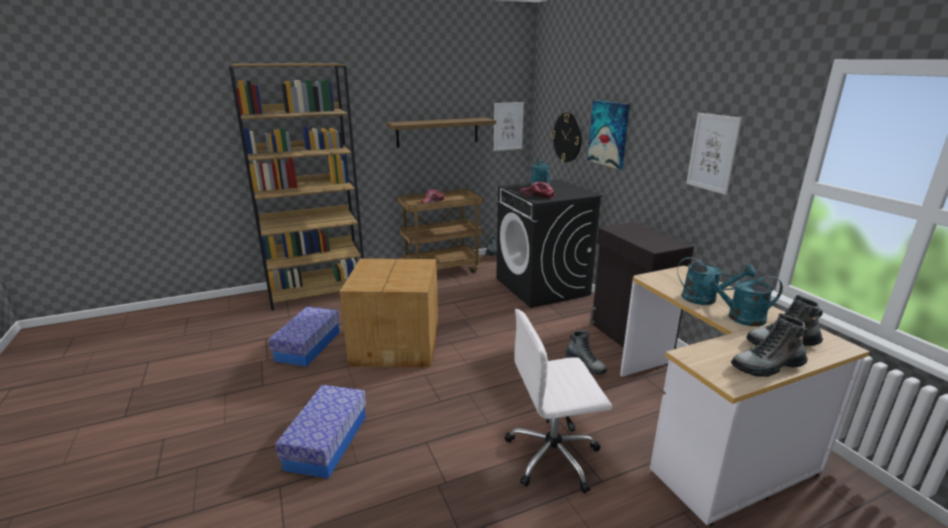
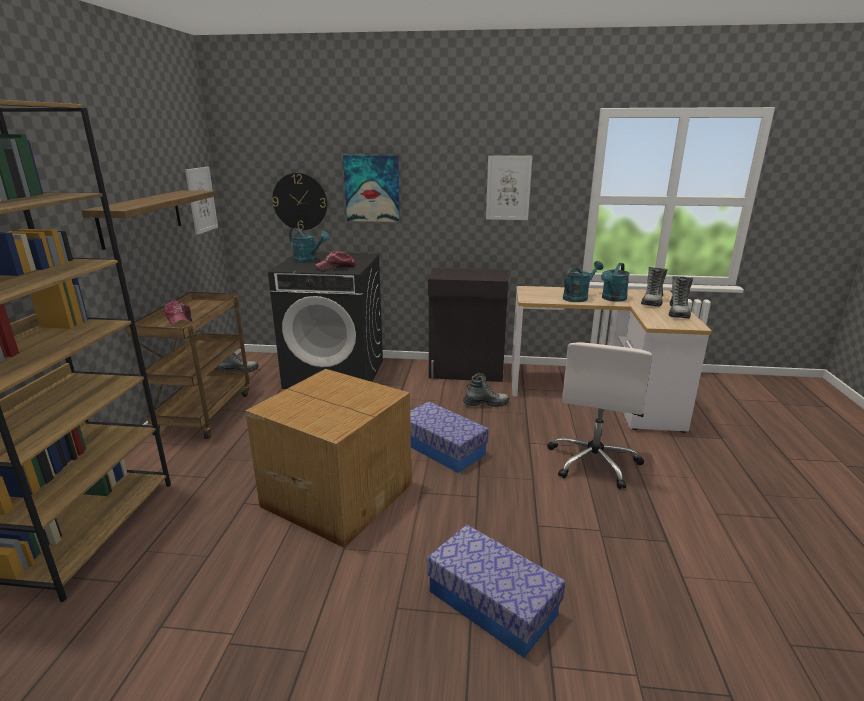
camera: 60 degrees left, 0 degrees up
(308, 346) = (248, 576): storage box -> storage box (442, 448)

